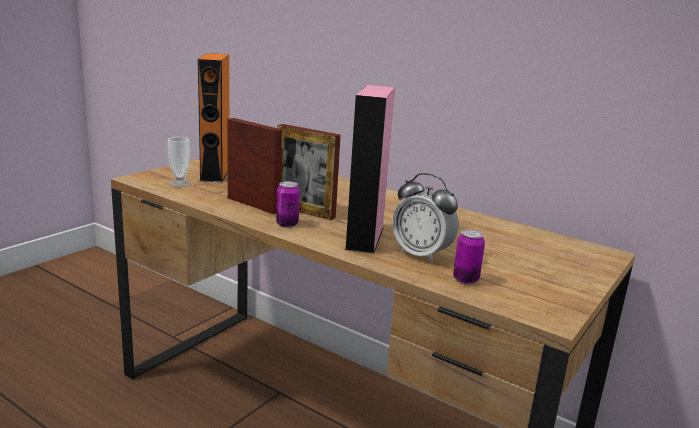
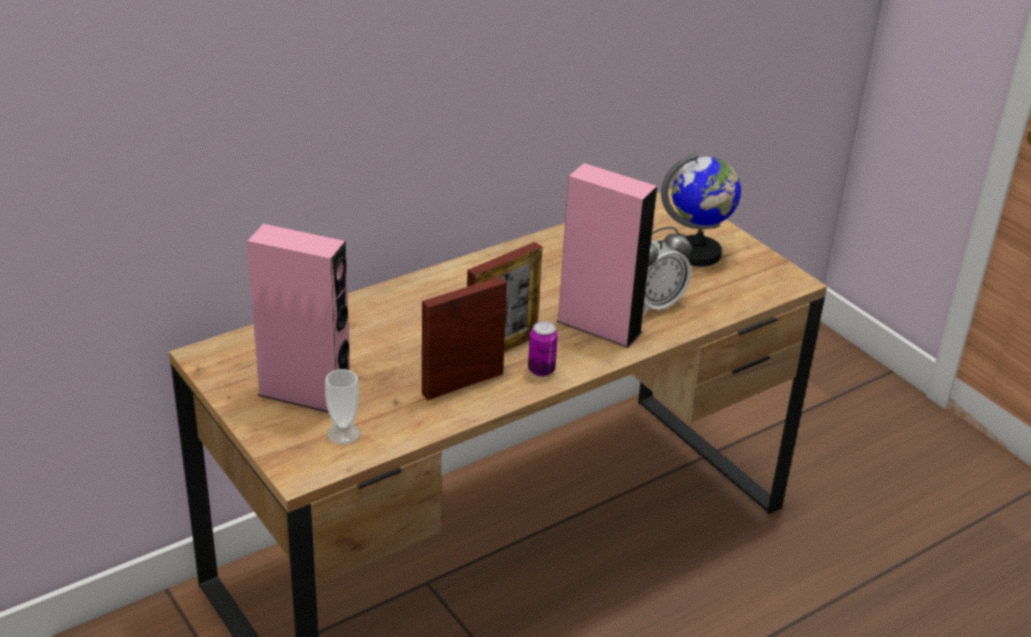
camera: 70 degrees left, 15 degrees up
(215, 173) = (305, 395): orange speaker -> pink speaker
(465, 279) = (715, 297): can -> none
(531, 268) = (697, 254): none -> globe

